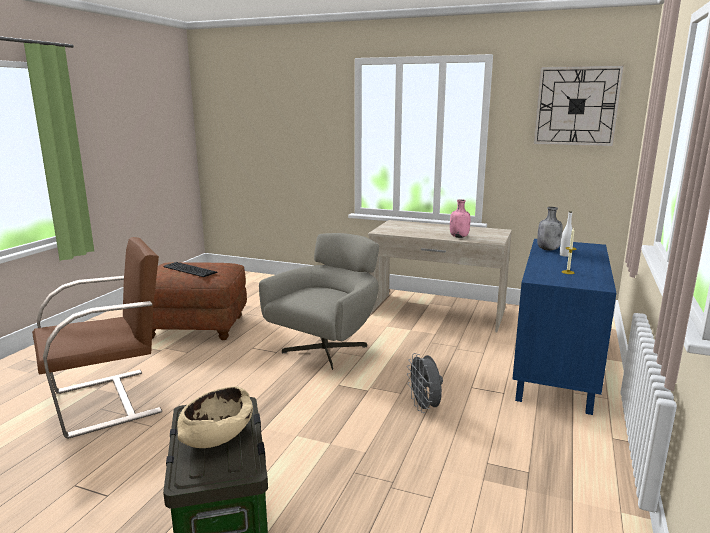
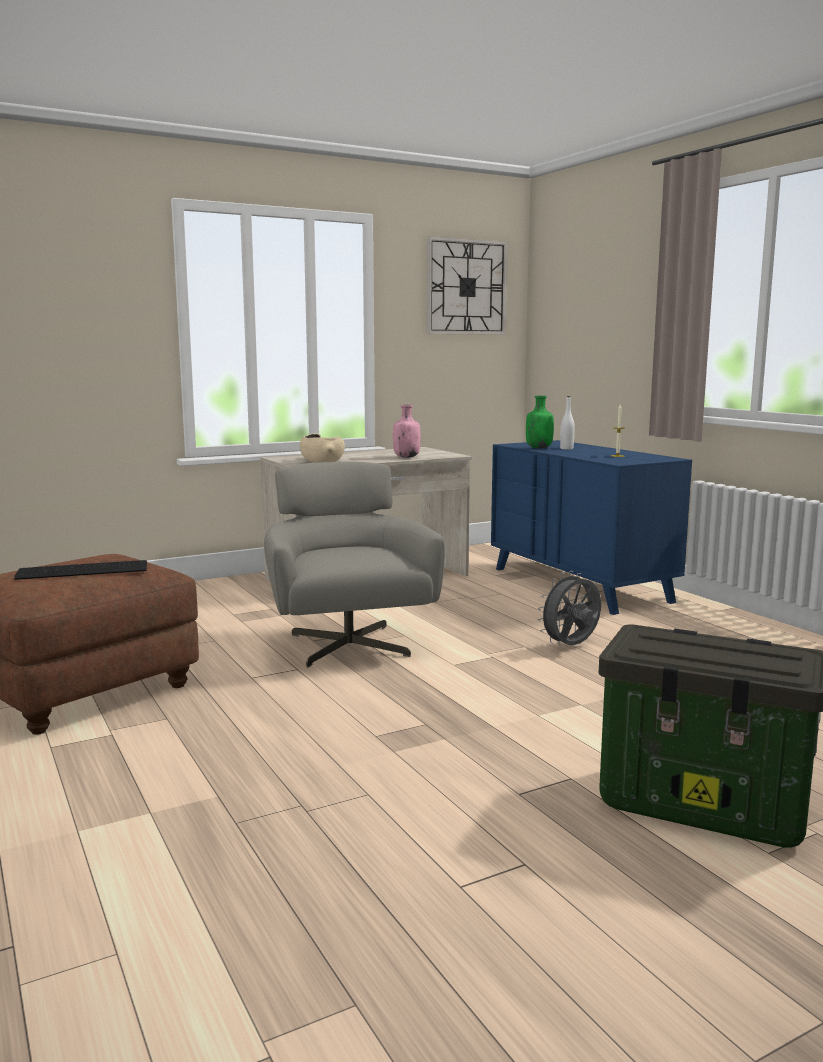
camera: 50 degrees left, 5 degrees down
(109, 401) = (220, 811): brown armchair -> none
(217, 434) = (711, 648): beige bowl -> beige bowl (322, 461)
(424, 407) = (571, 647): grey fan -> grey fan turned 120 degrees clockwise
(548, 249) = (539, 448): grey bottle -> green bottle

